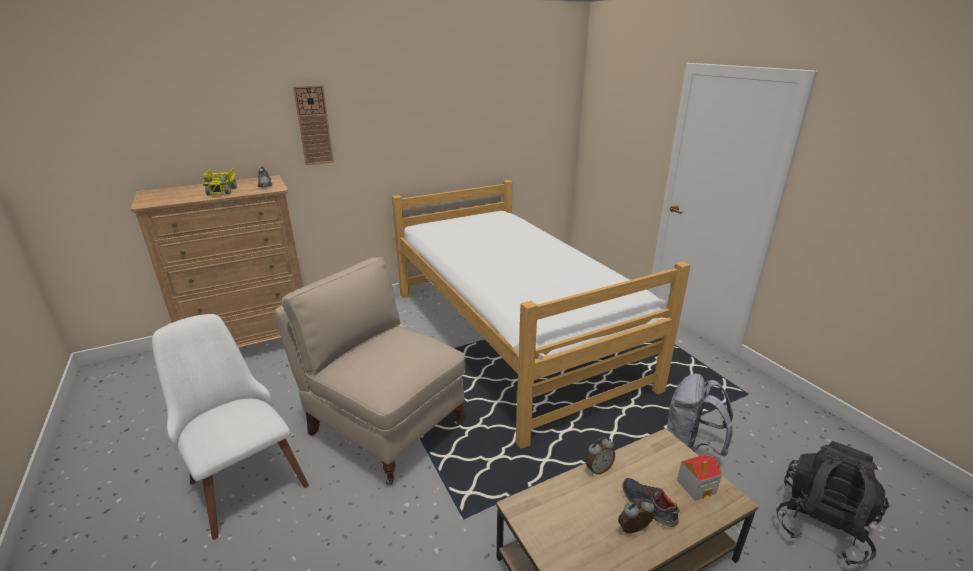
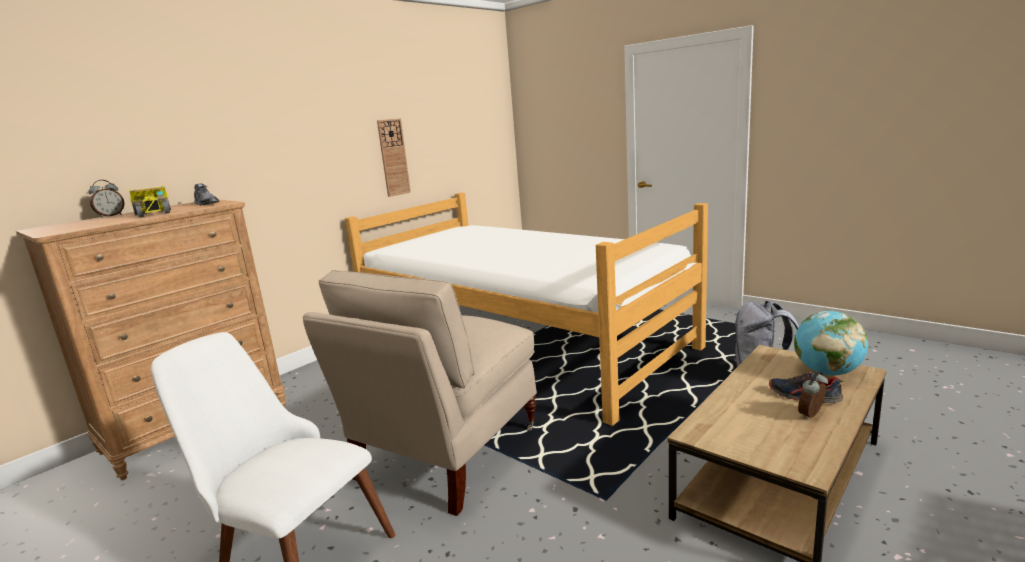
camera: 20 degrees left, 10 degrees down
(314, 125) = (249, 137): wall clock -> wall clock (393, 157)
(384, 427) = (445, 454): beige chair -> beige chair turned 75 degrees counterclockwise
(598, 469) = (734, 386): alarm clock -> alarm clock (111, 216)
(696, 486) = (827, 372): toy house -> globe
(821, 525) = (911, 398): black backpack -> none

